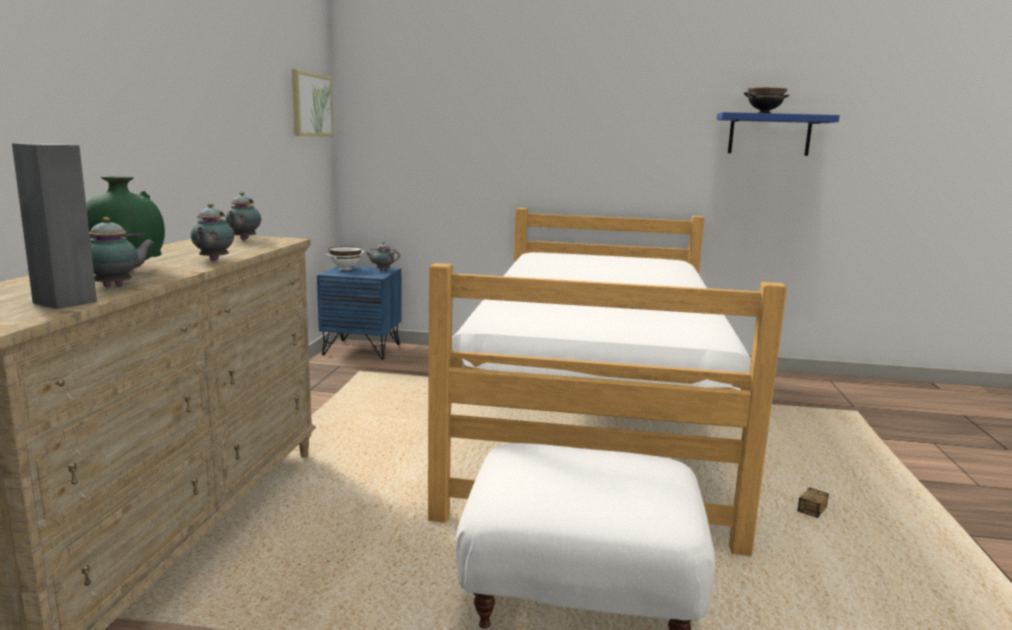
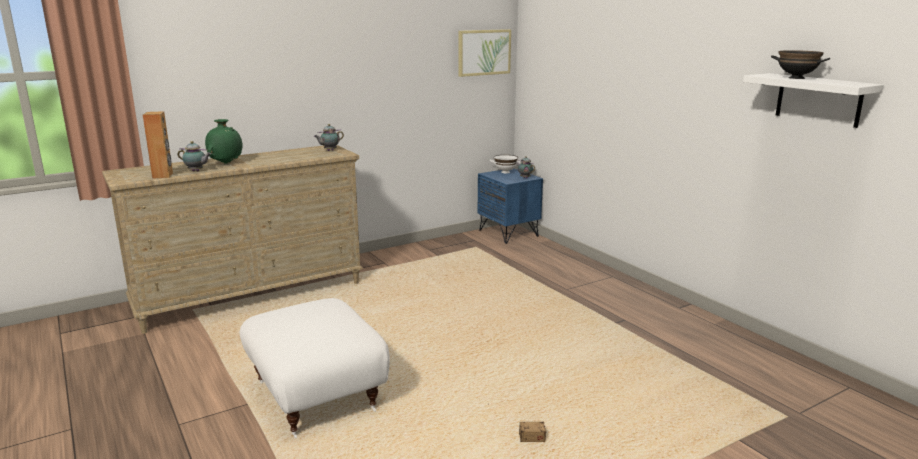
camera: 50 degrees right, 5 degrees up
(66, 302) = (163, 175): grey speaker -> brown speaker
(213, 260) = (269, 163): teapot -> none
(595, 422) = (537, 328): bed -> none
(769, 134) = (818, 100): blue shelf -> white shelf

